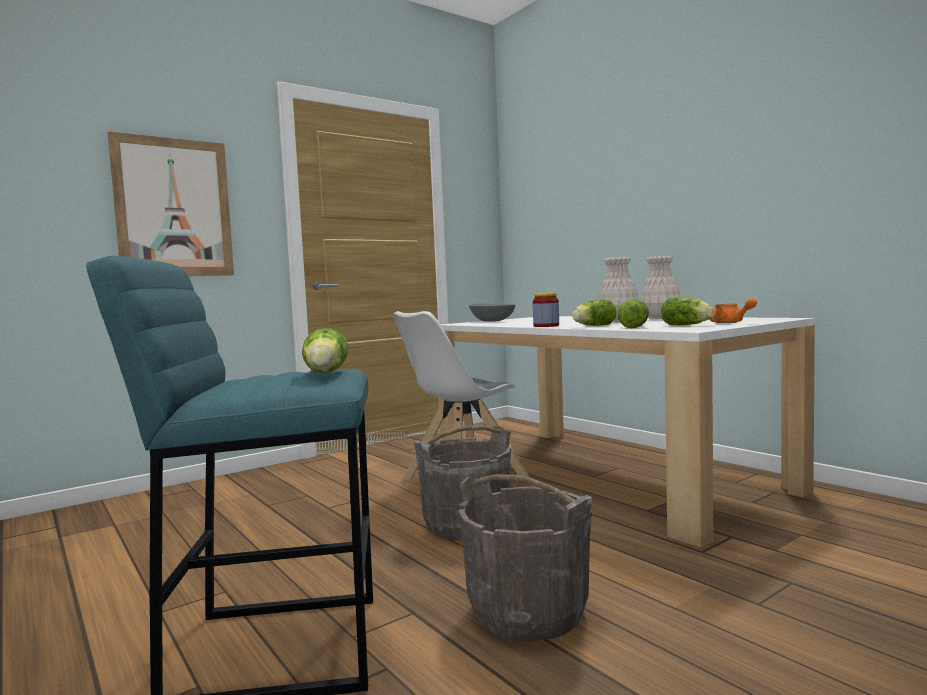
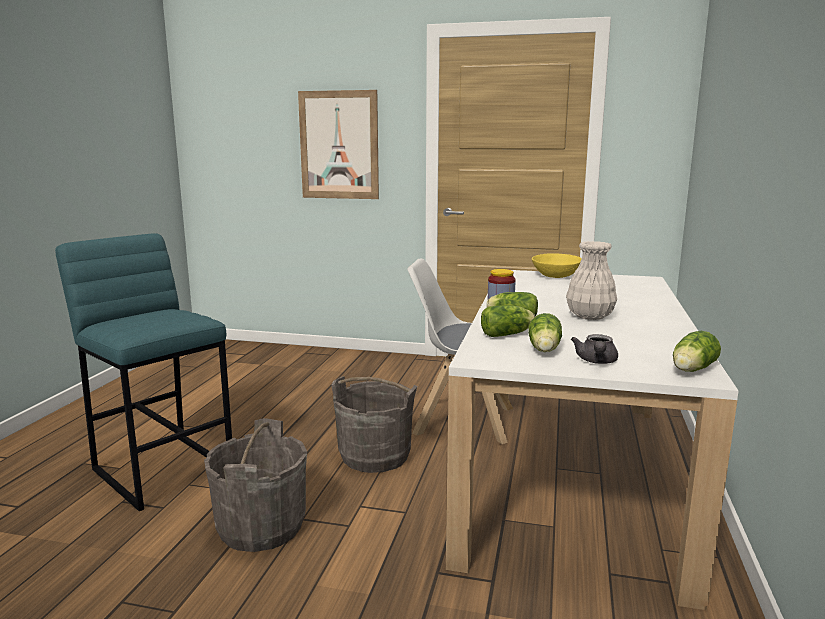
camera: 50 degrees right, 10 degrees up
(325, 373) = (158, 324): lettuce -> lettuce (691, 370)
(492, 321) = (555, 276): grey bowl -> yellow bowl
(660, 318) = (654, 324): white vase -> none
(730, 323) = (596, 362): orange teapot -> grey teapot

